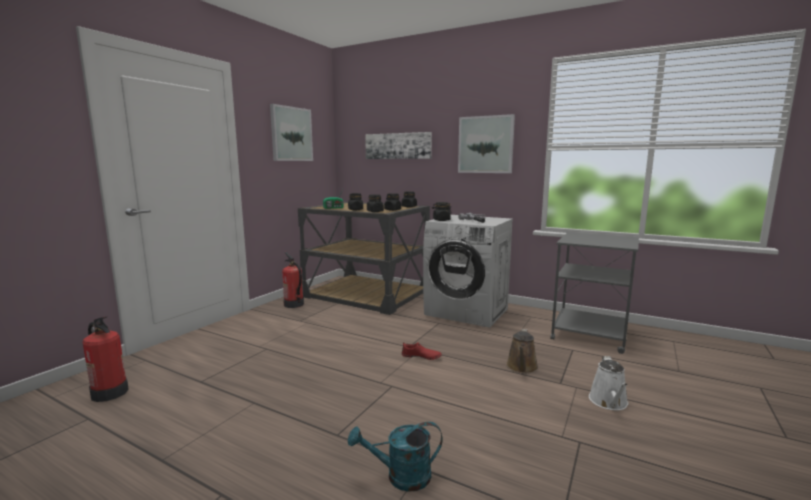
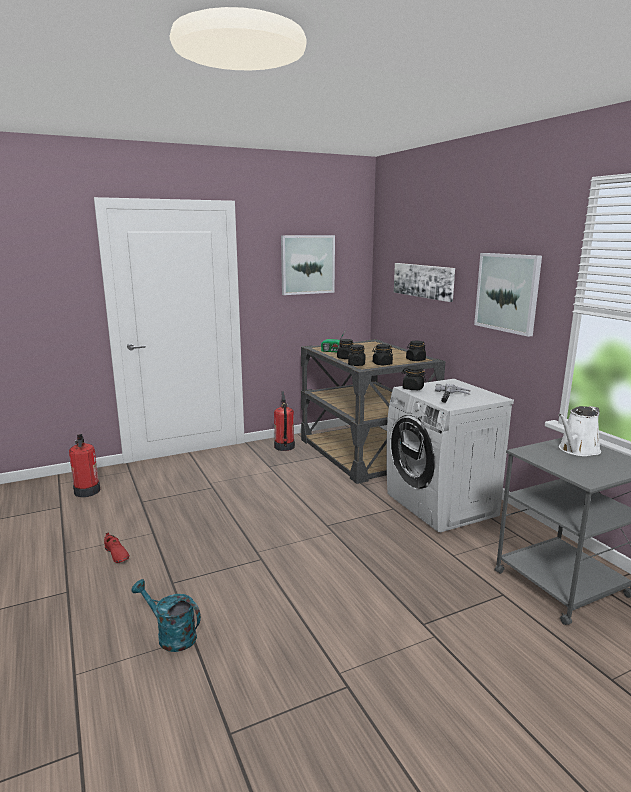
camera: 35 degrees right, 5 degrees up
(421, 356) = (324, 540): red shoe -> red shoe (116, 555)
(521, 367) = (407, 590): brown watering can -> none
(609, 402) = (444, 668): white watering can -> white watering can (577, 450)

